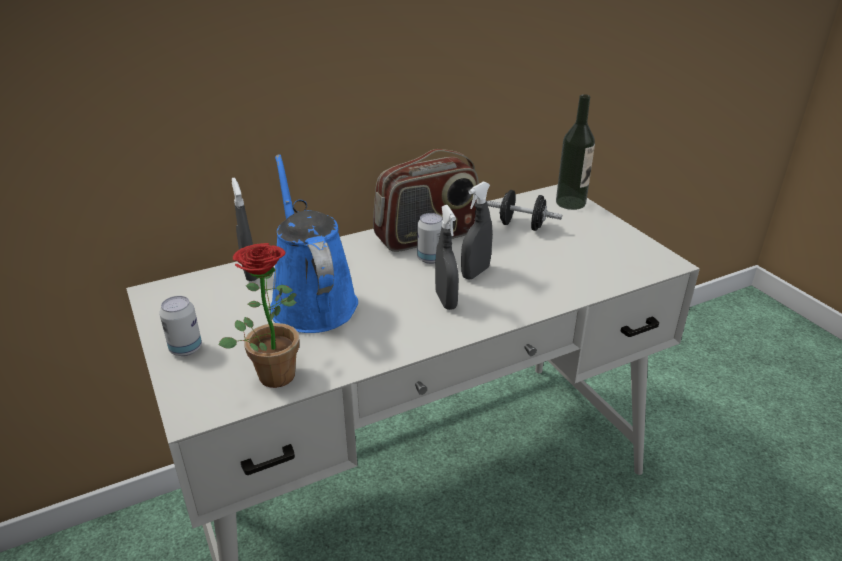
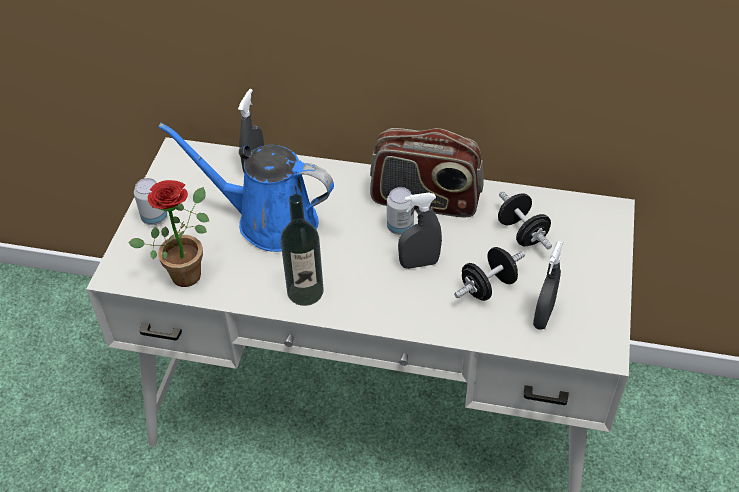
camera: 40 degrees right, 15 degrees up
(311, 301) = (269, 221): blue watering can -> blue watering can turned 90 degrees counterclockwise
(446, 300) = (364, 278): grey spray bottle -> grey spray bottle (543, 316)
(543, 263) = (488, 286): none -> black dumbbell
(570, 203) = (606, 230): bottle -> bottle (305, 292)

